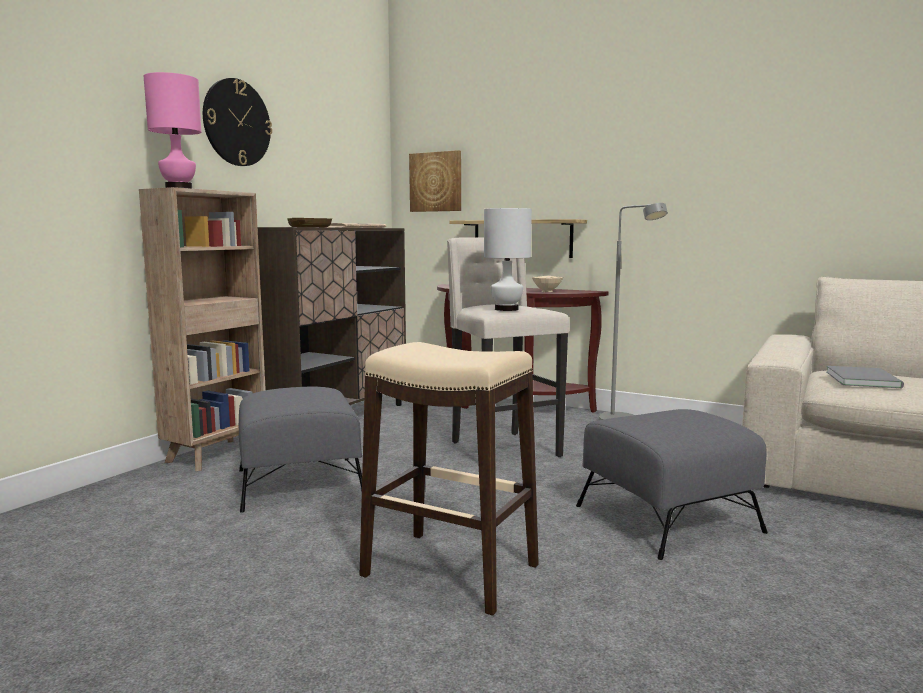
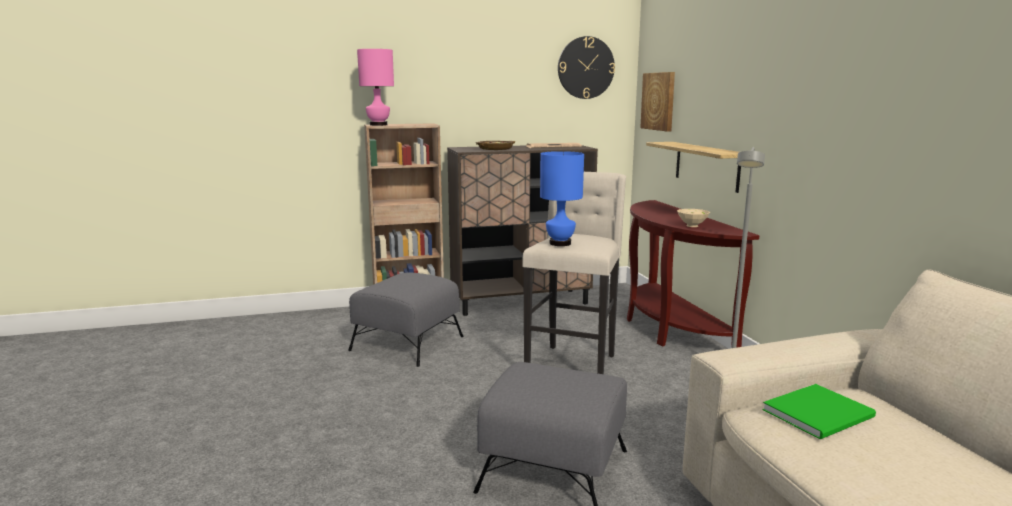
camera: 45 degrees right, 5 degrees up
(237, 123) = (454, 67): wall clock -> wall clock (585, 68)
(451, 570) = (357, 432): beige stool -> none
(506, 309) = (559, 243): white table lamp -> blue table lamp
(863, 379) = (821, 414): grey book -> green book

